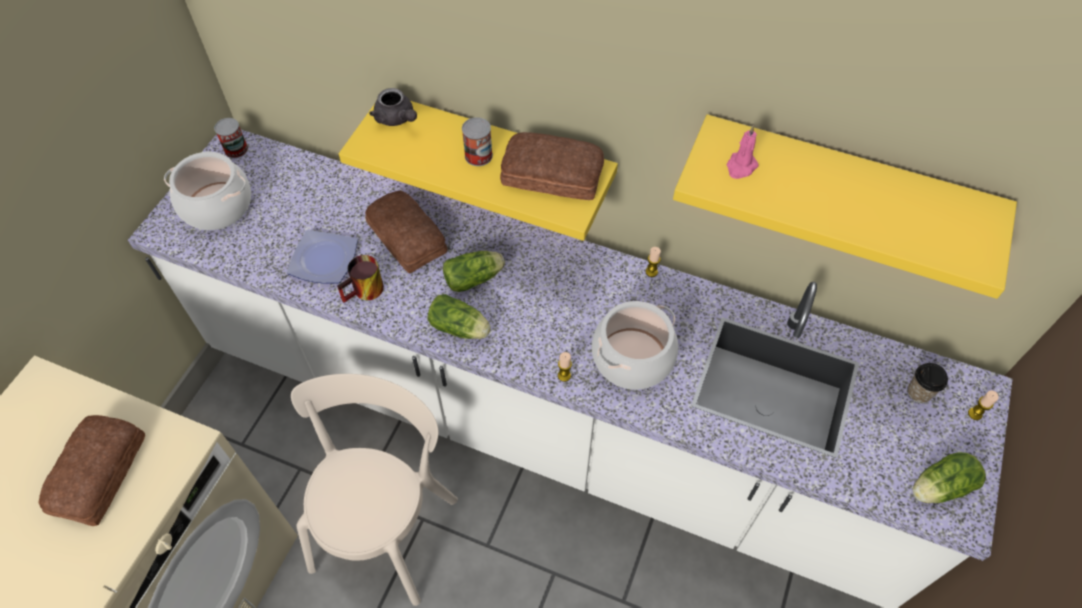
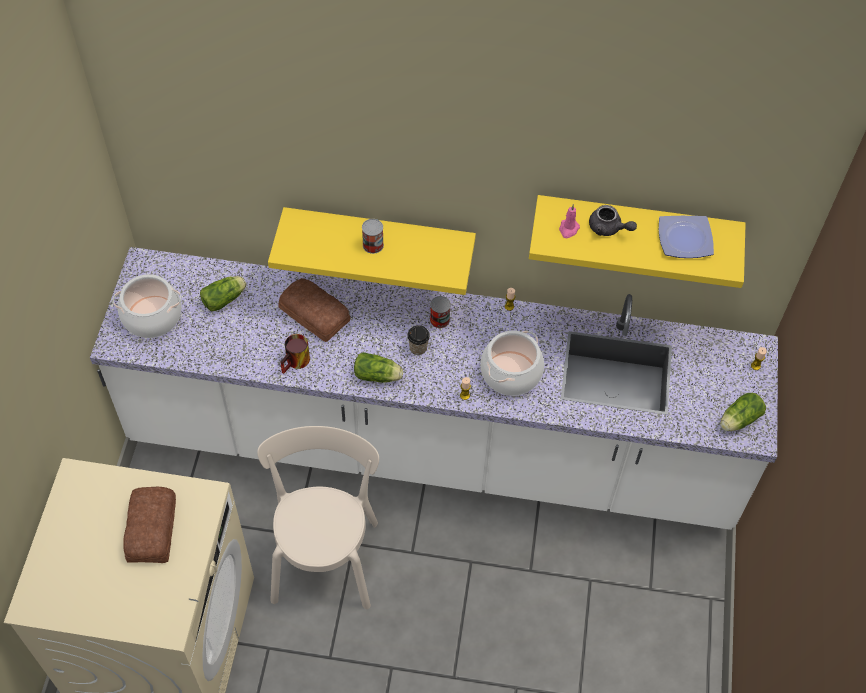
camera: 15 degrees left, 0 degrees up
(236, 149) = (148, 267): can -> can (439, 320)
(325, 259) = (256, 343): plate -> plate (685, 238)
(397, 119) = (302, 227): grey teapot -> grey teapot (608, 229)
(475, 278) = (378, 336): lettuce -> lettuce (225, 299)
(553, 176) = (432, 251): bread -> none
(918, 393) = (716, 359): cup -> cup (418, 348)

